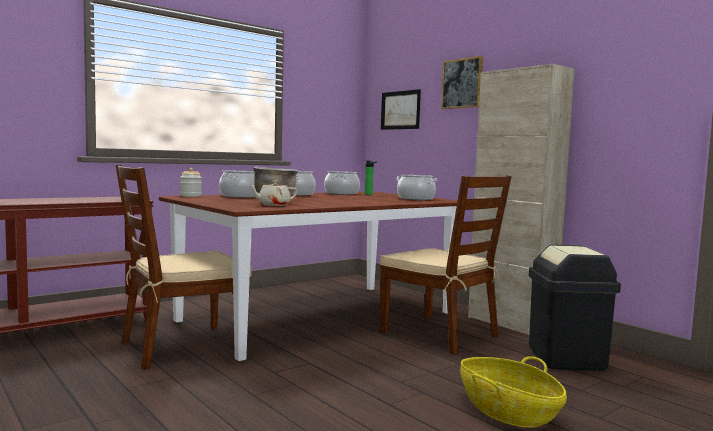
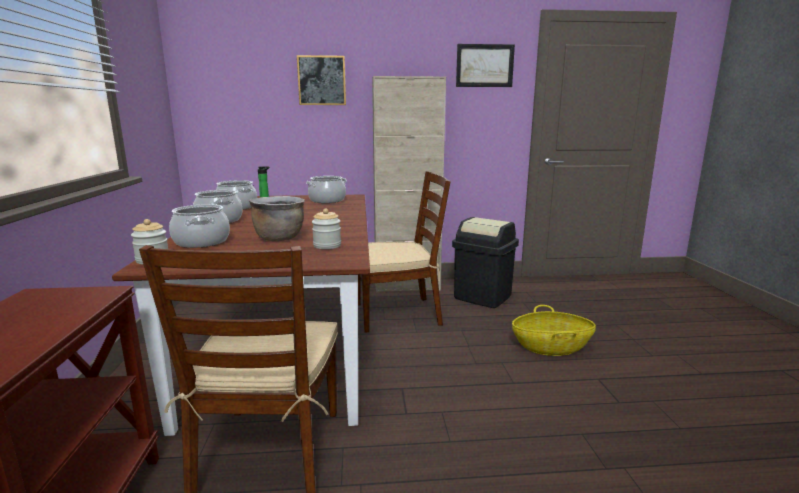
camera: 55 degrees left, 10 degrees up
(273, 205) = (327, 246): beige teapot -> jar
(400, 110) = (237, 103): picture -> picture (484, 65)

